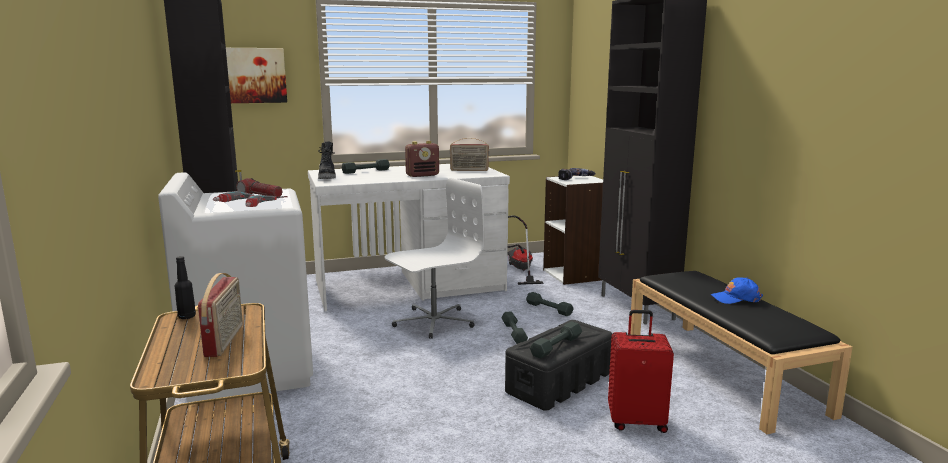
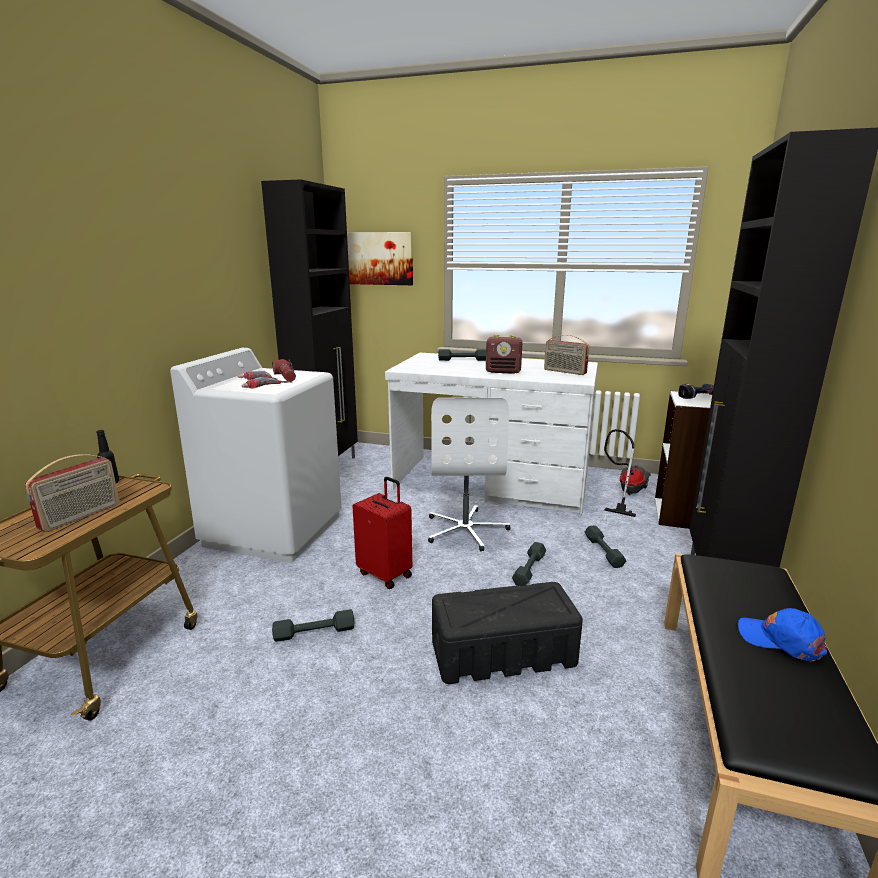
camera: 35 degrees right, 5 degrees up
(327, 177) = (416, 362): black boot -> none
(433, 322) = (466, 529): white office chair -> white office chair turned 90 degrees clockwise
(556, 346) = (488, 612): grey dumbbell -> grey dumbbell (314, 632)
(636, 421) = (529, 753): red suitcase -> red suitcase (386, 574)

